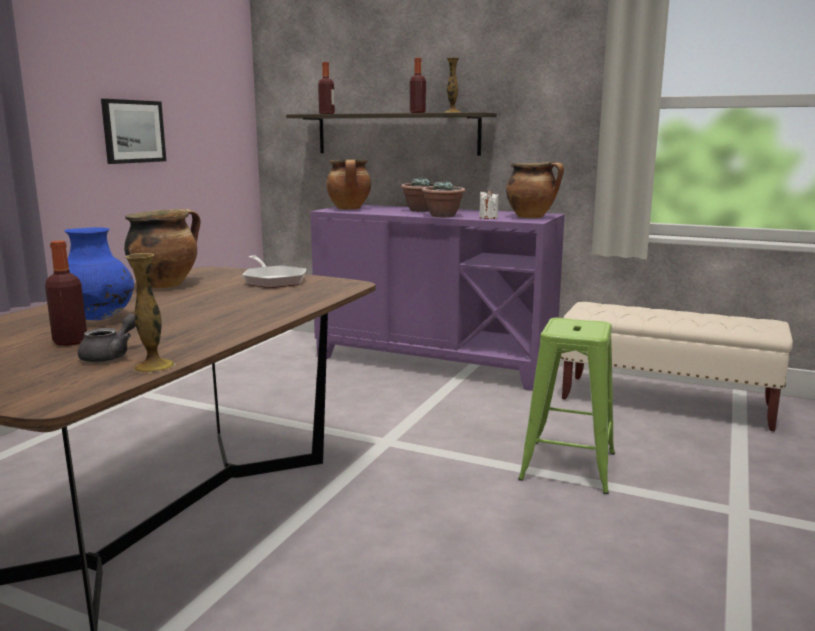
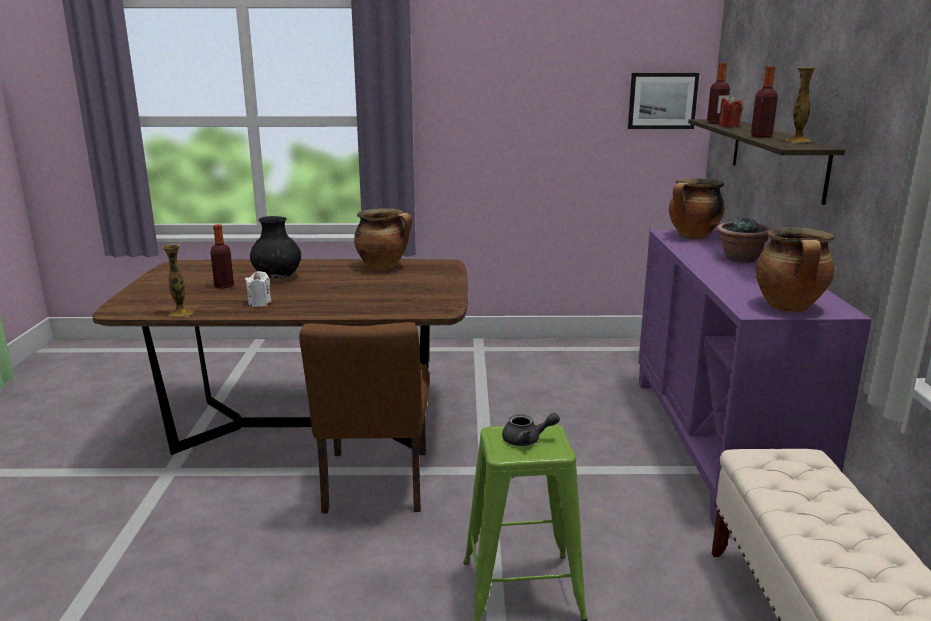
camera: 65 degrees right, 5 degrees up
(98, 319) = (277, 277): blue vase -> black vase
(111, 356) = (199, 300): grey teapot -> grey teapot (527, 440)
(133, 131) = (528, 130): picture -> picture (662, 100)
(273, 280) = (429, 287): frying pan -> none
(350, 113) = (728, 126): none -> red candle
(360, 498) = (374, 487): none -> brown chair
(443, 216) = (712, 273): potted plant -> none
(488, 218) = (737, 291): white candle -> white candle (260, 303)

